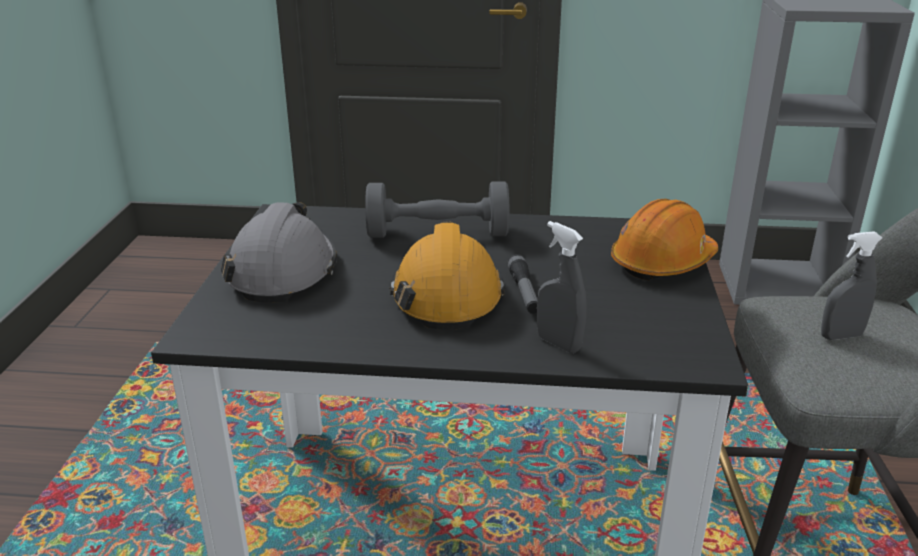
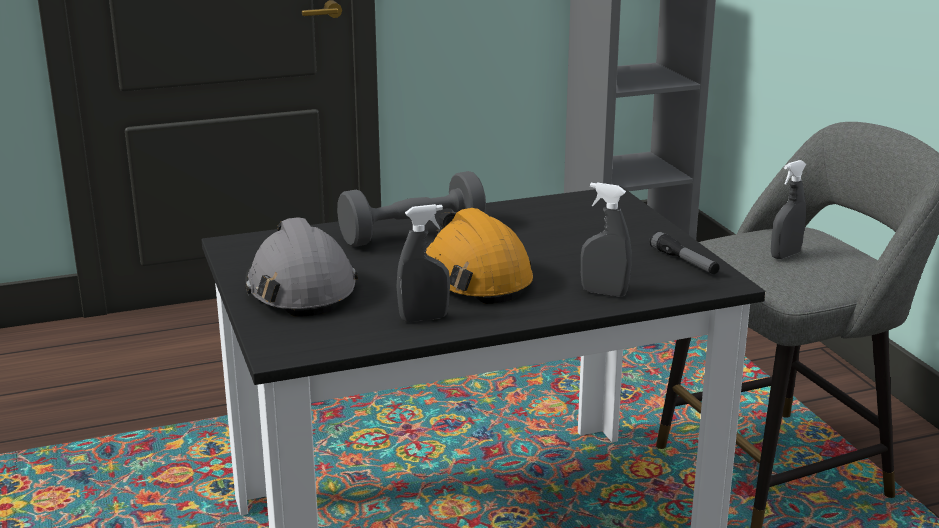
camera: 25 degrees left, 5 degrees down
(354, 330) = (424, 318): none -> grey spray bottle
(524, 292) = (538, 263): flashlight -> flashlight (684, 261)
(662, 262) = (628, 221): orange hard hat -> none

